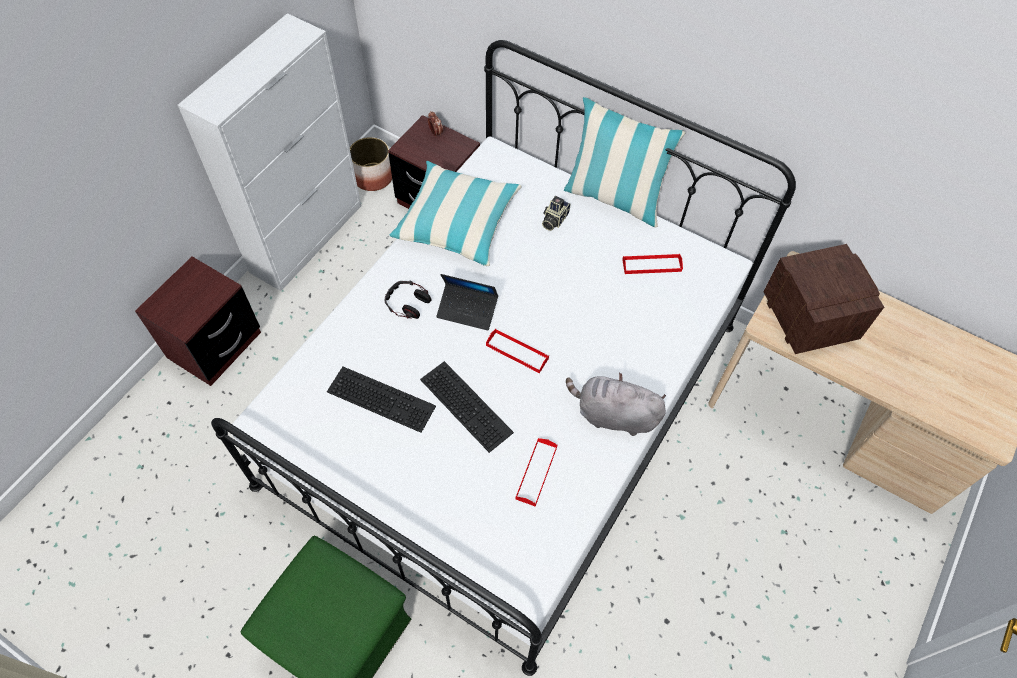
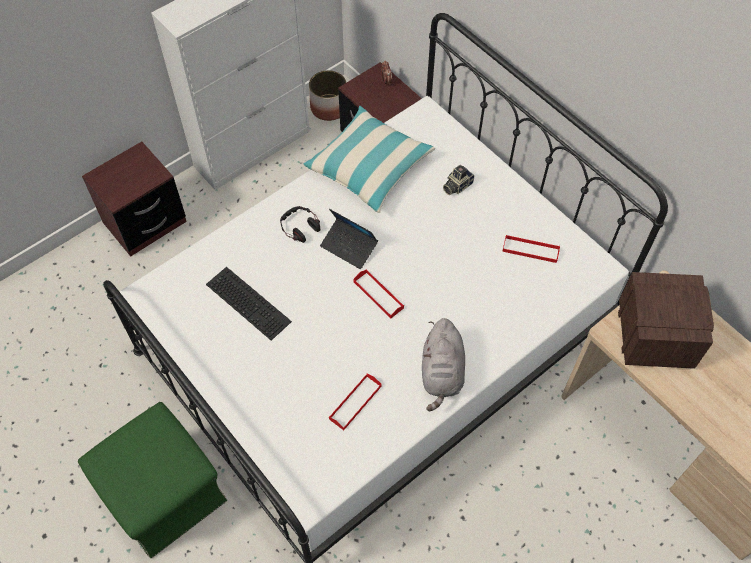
camera: 20 degrees right, 0 degrees up
(468, 405) = (319, 329): keyboard -> none
(613, 415) = (442, 373): grey plush toy -> grey plush toy turned 120 degrees counterclockwise
(614, 198) = (520, 180): pillow -> none

